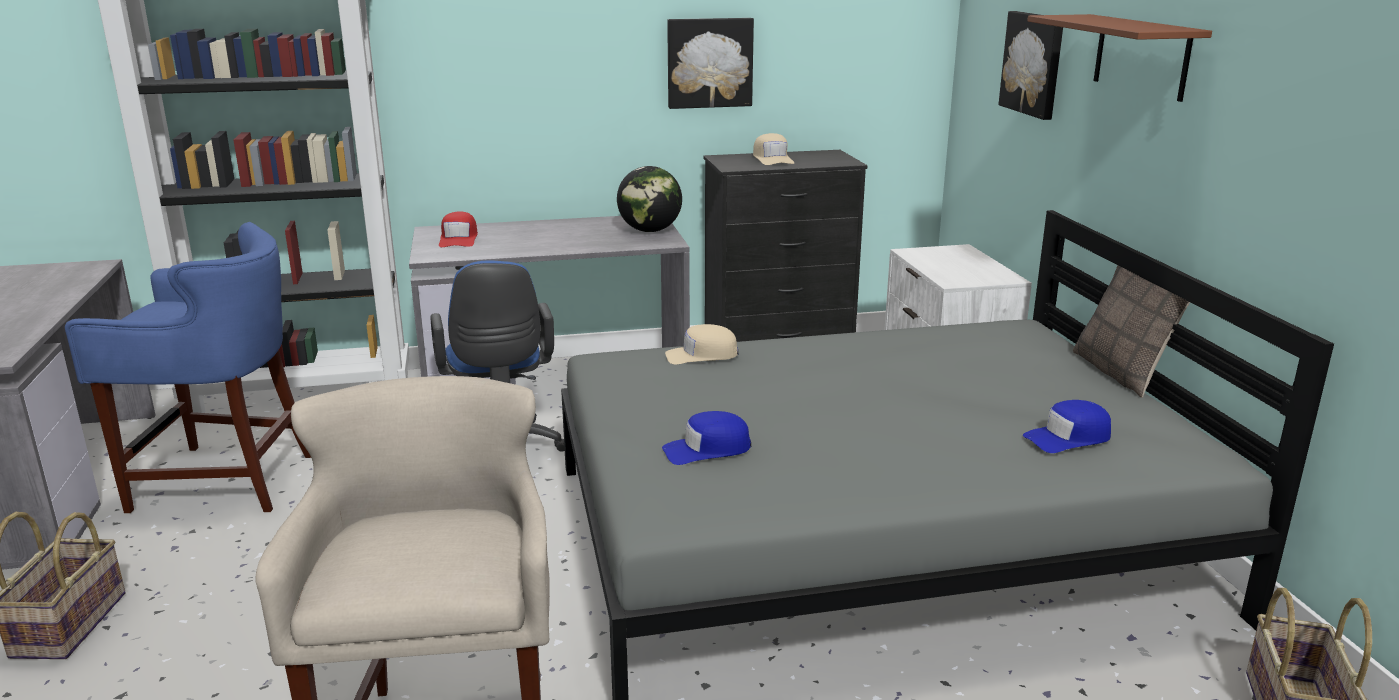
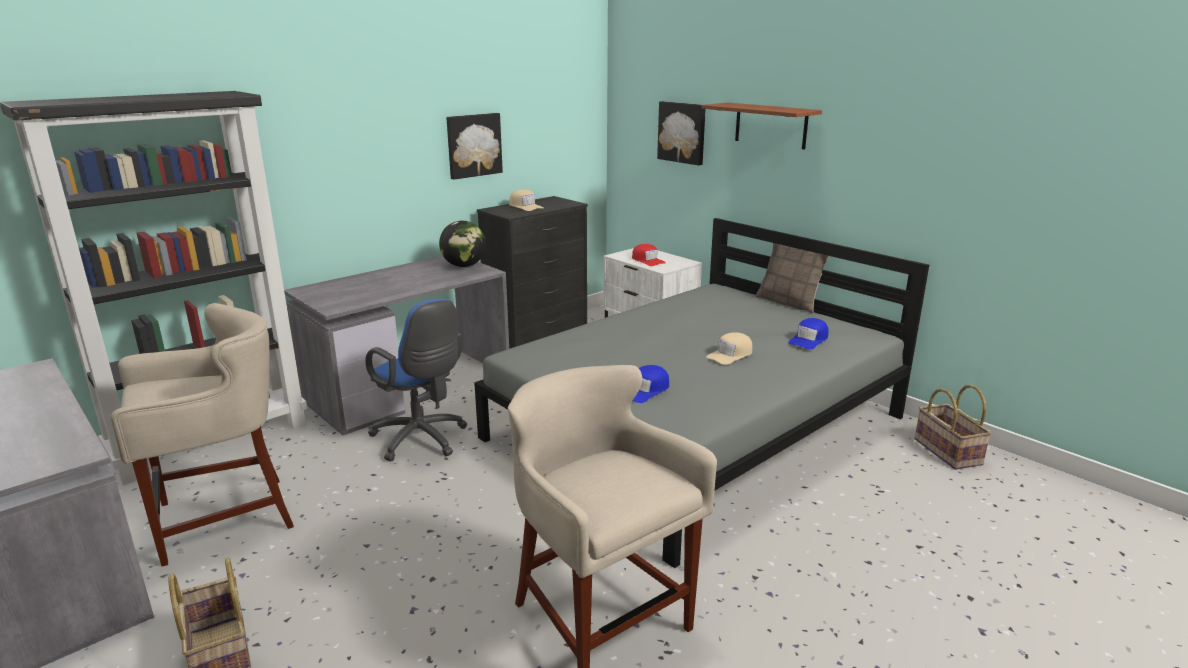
camera: 30 degrees left, 0 degrees up
(223, 480) = (222, 518): blue stool -> beige stool
(459, 239) = (335, 293): red cap -> red cap (647, 260)
(701, 355) = (569, 339): beige cap -> beige cap (730, 355)

